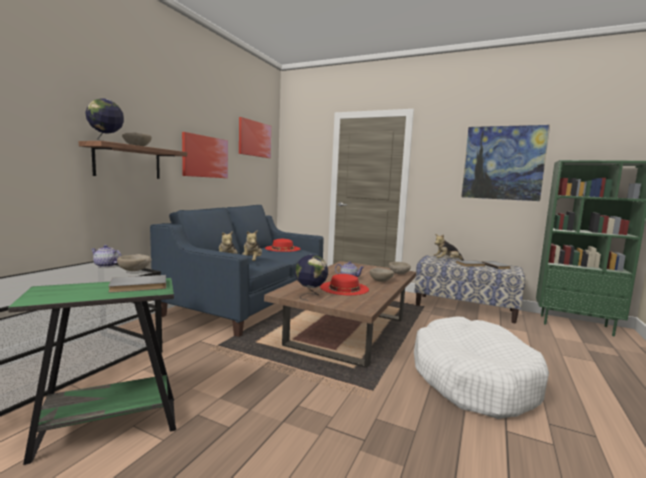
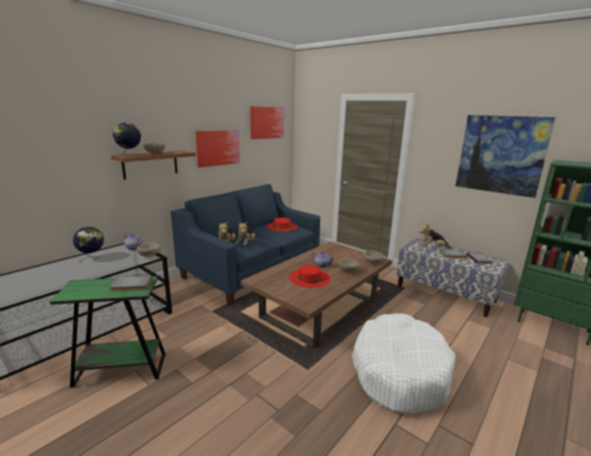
camera: 15 degrees right, 10 degrees up
(310, 296) = (275, 285): globe -> globe (92, 259)

